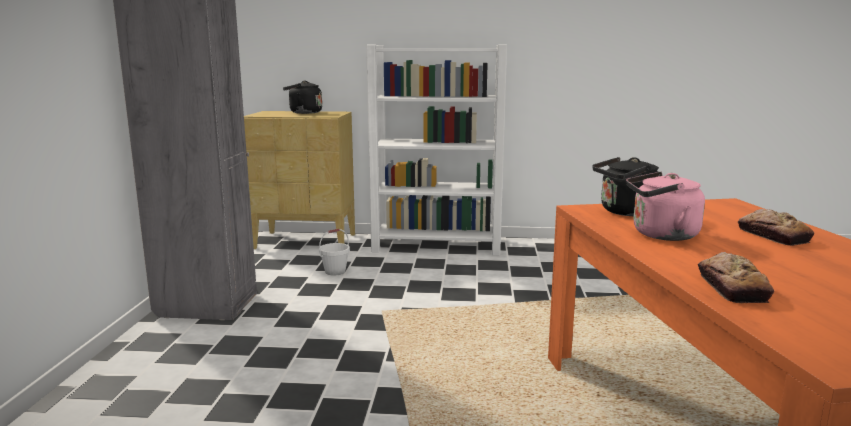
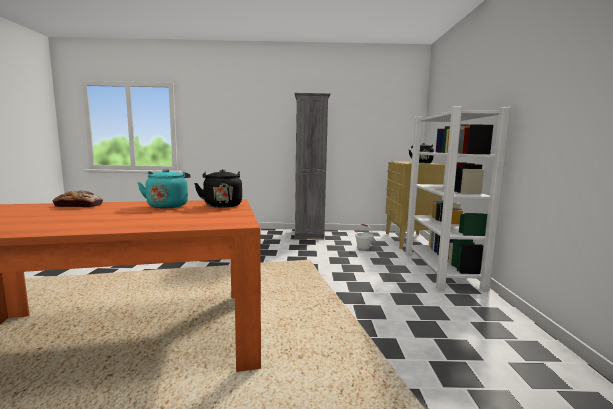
camera: 85 degrees right, 5 degrees down
(661, 235) = (168, 206): pink kettle -> turquoise kettle
(773, 236) = (140, 220): bread -> none

